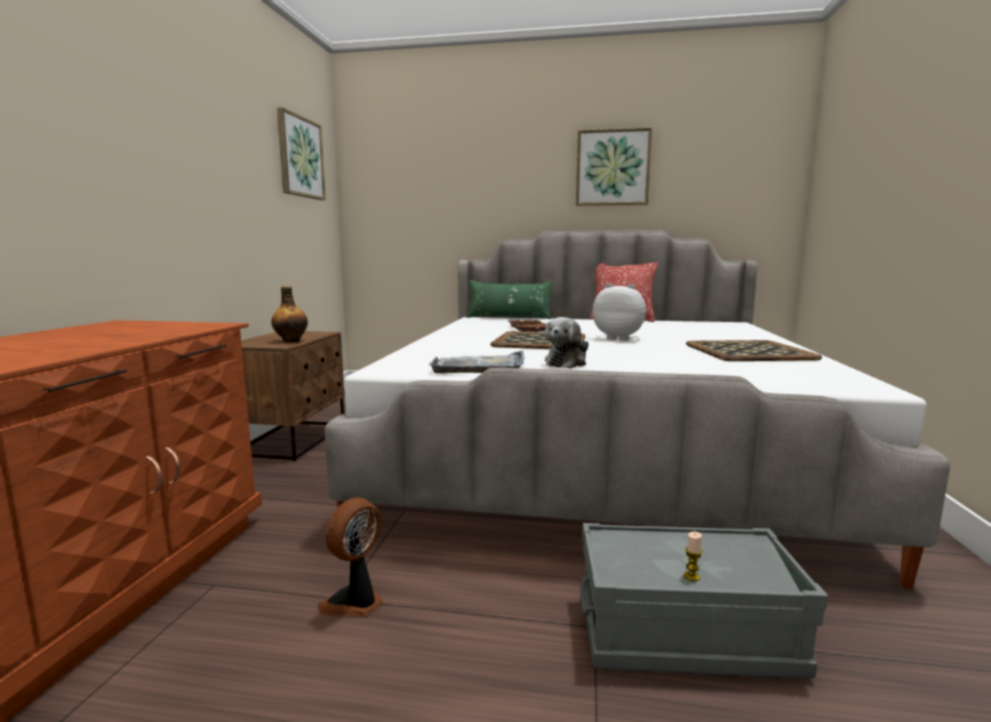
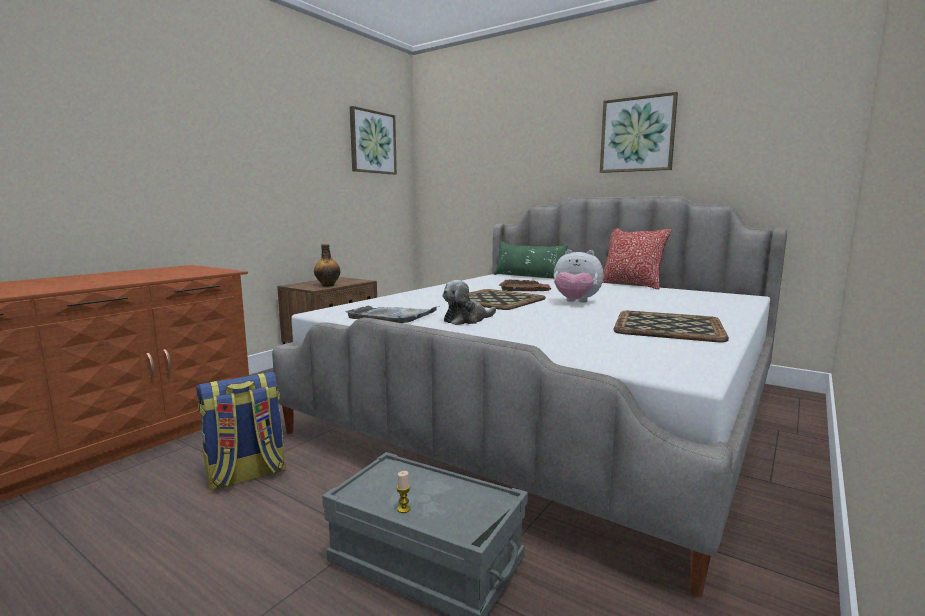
camera: 25 degrees right, 0 degrees up
(355, 602) = (246, 475): fan -> backpack
(619, 338) = (575, 302): plush toy -> plush toy turned 150 degrees clockwise

